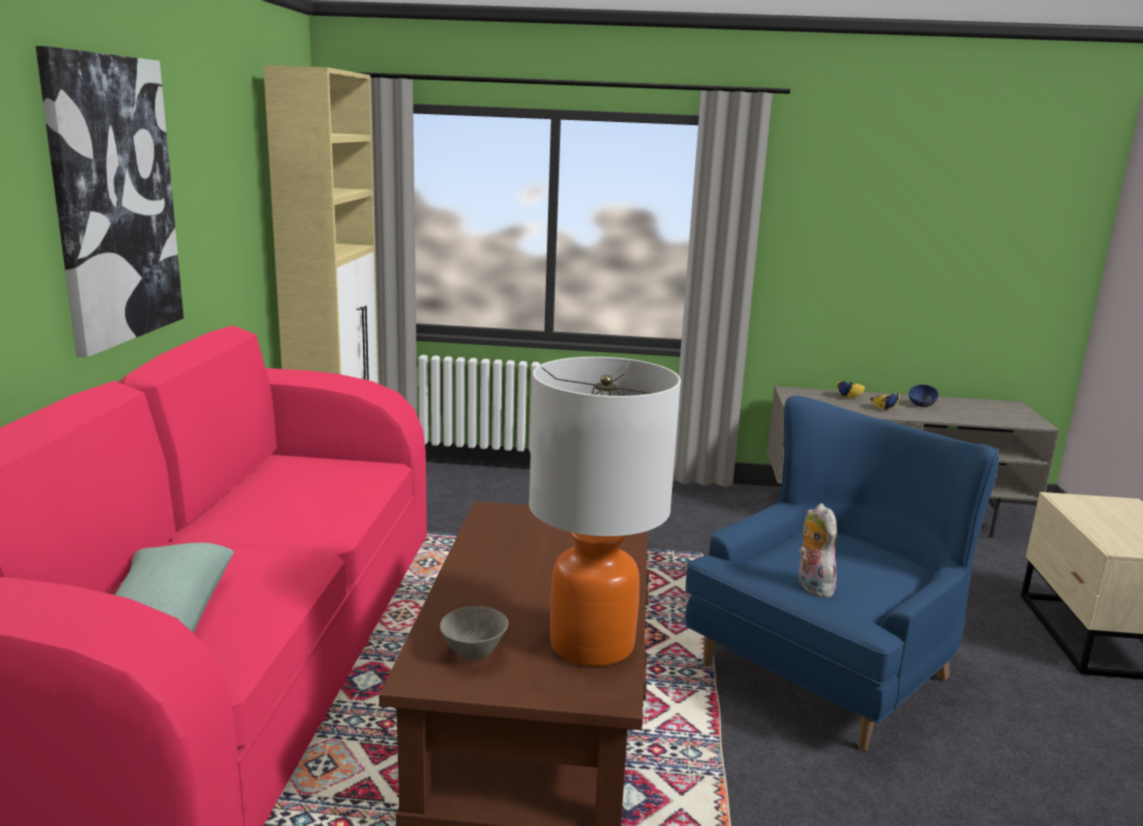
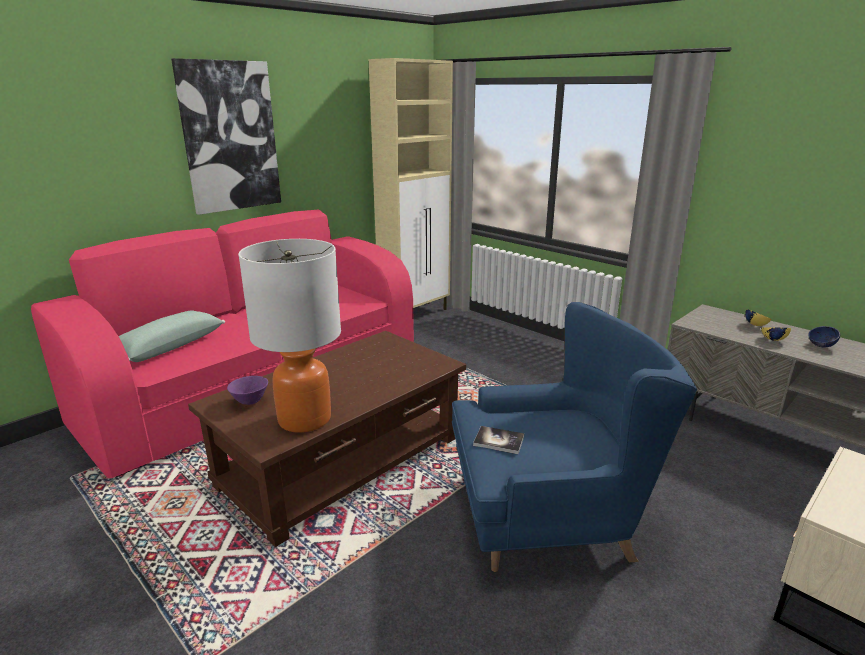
camera: 40 degrees right, 5 degrees up
(473, 653) = (250, 402): grey bowl -> purple bowl
(811, 586) = (498, 441): plush toy -> book

